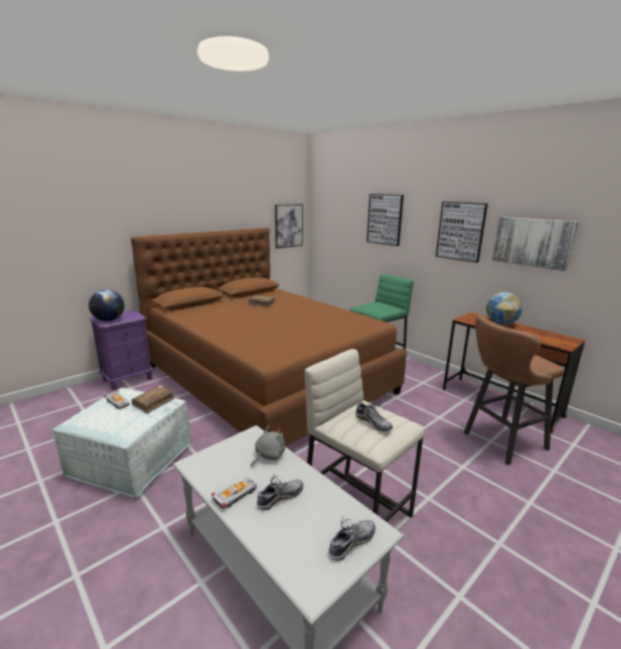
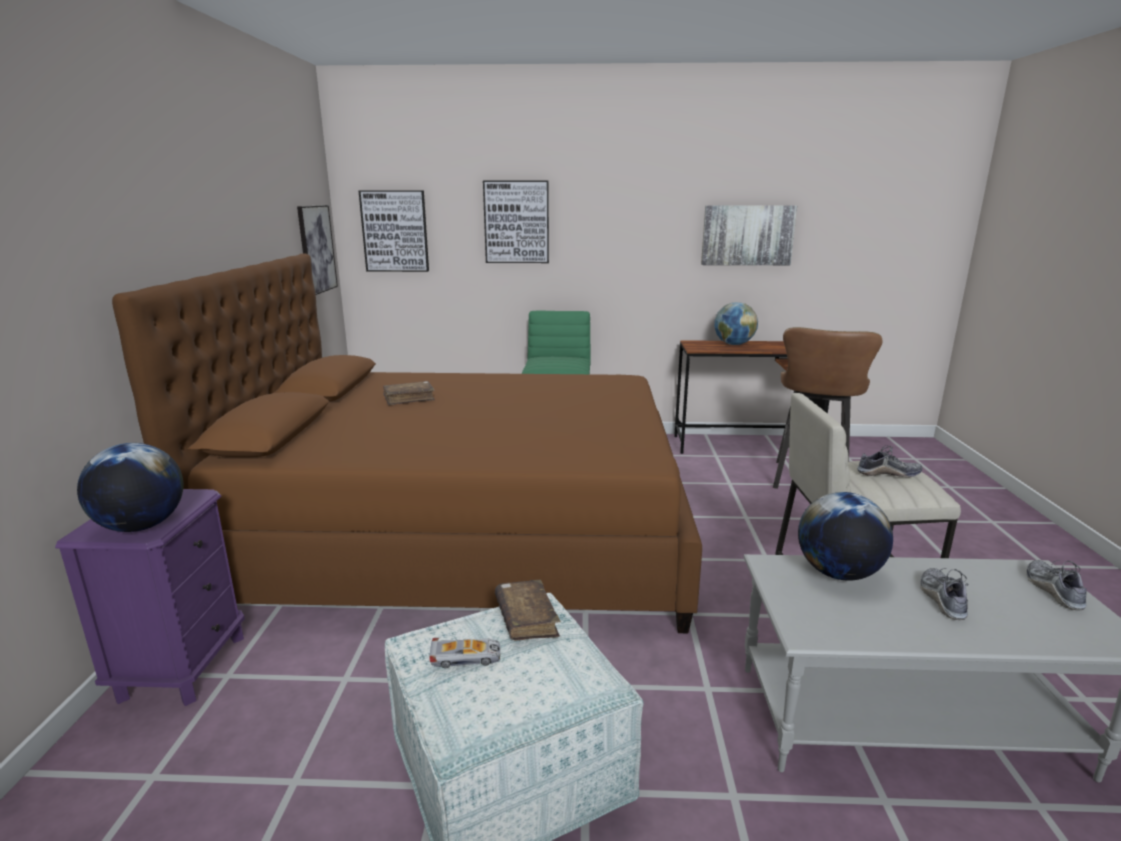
camera: 45 degrees left, 0 degrees up
(235, 495) = (917, 627): toy car -> none
(268, 456) = (838, 573): grey plush toy -> globe
(461, 231) = (650, 230): picture -> picture (395, 231)

